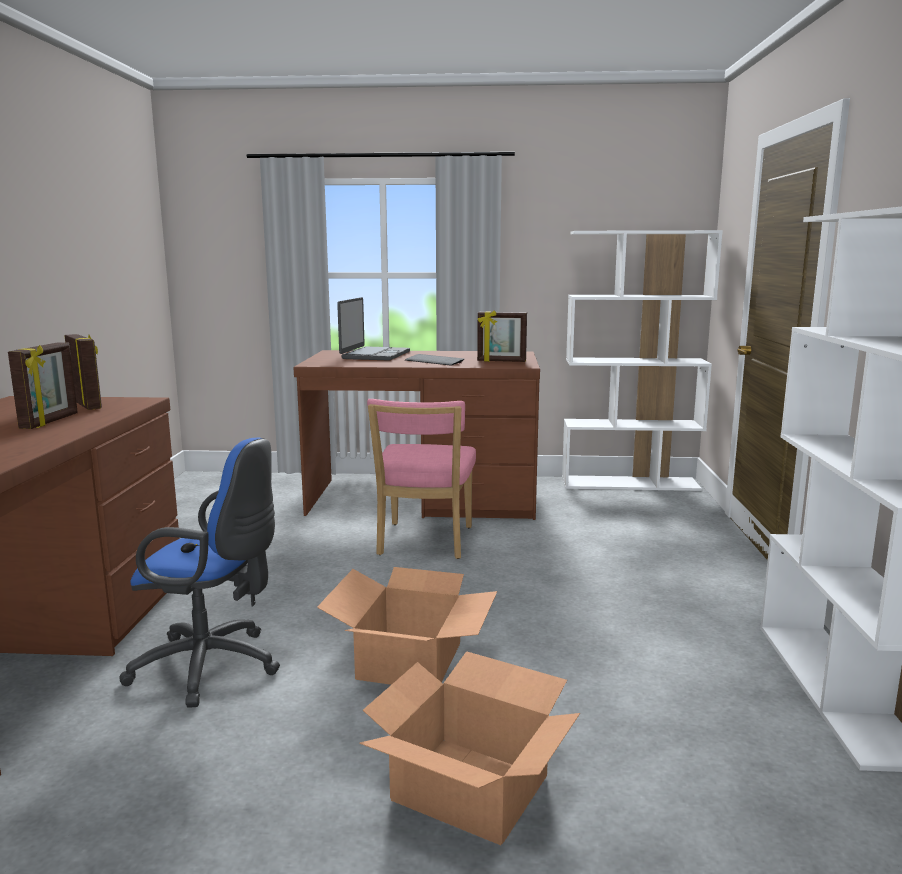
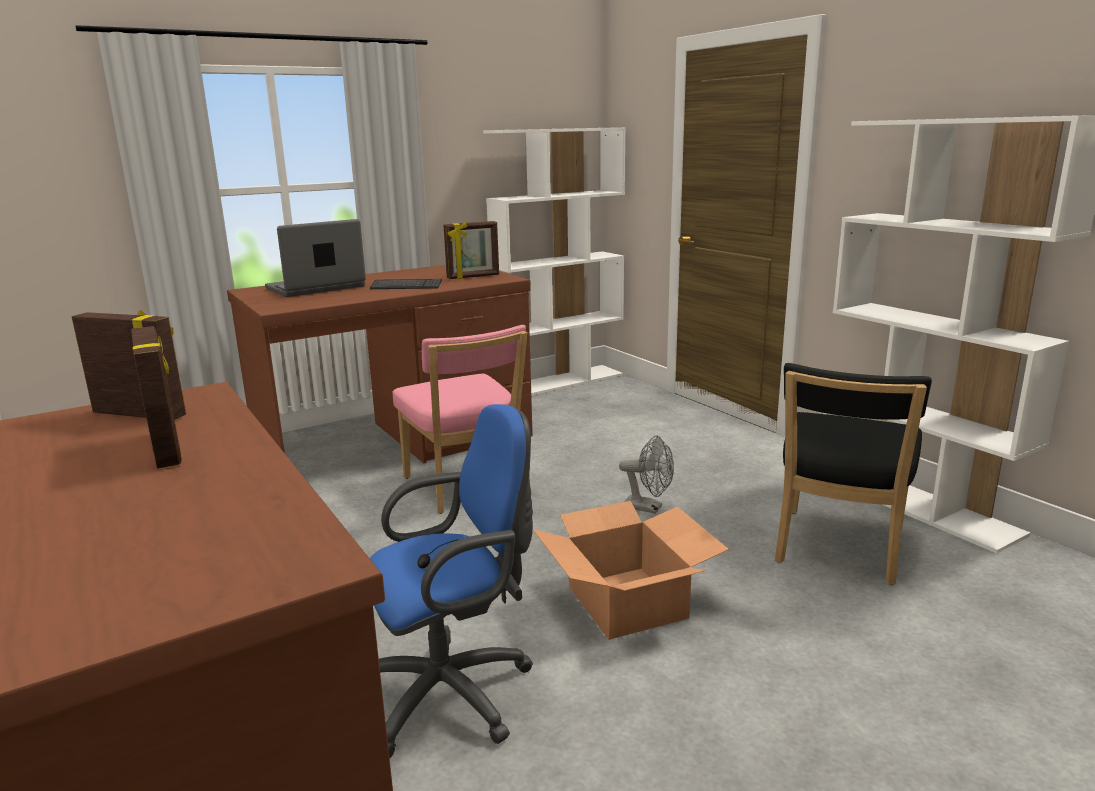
camera: 35 degrees left, 5 degrees up
(374, 355) = (316, 288): laptop -> laptop turned 105 degrees counterclockwise
(470, 787) = (829, 682): cardboard box -> none
(543, 601) = (648, 507): none -> grey fan
(667, 695) = (837, 549): none -> black chair

